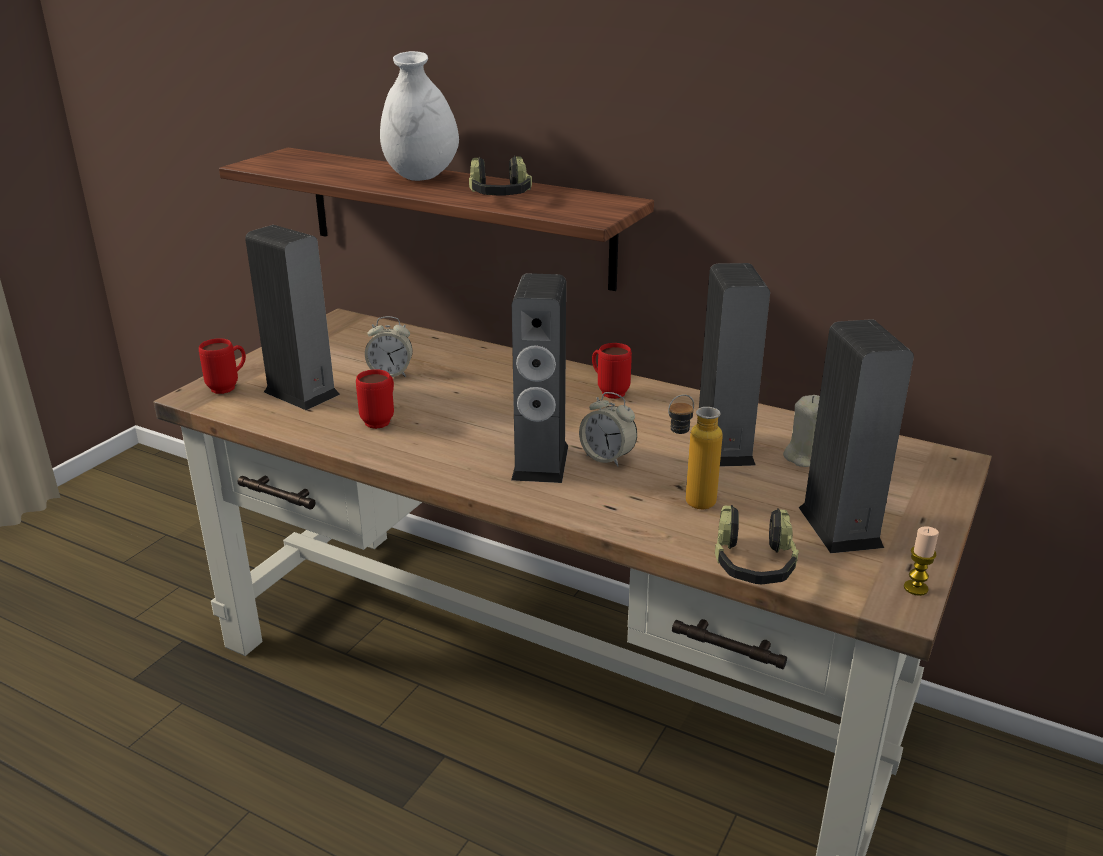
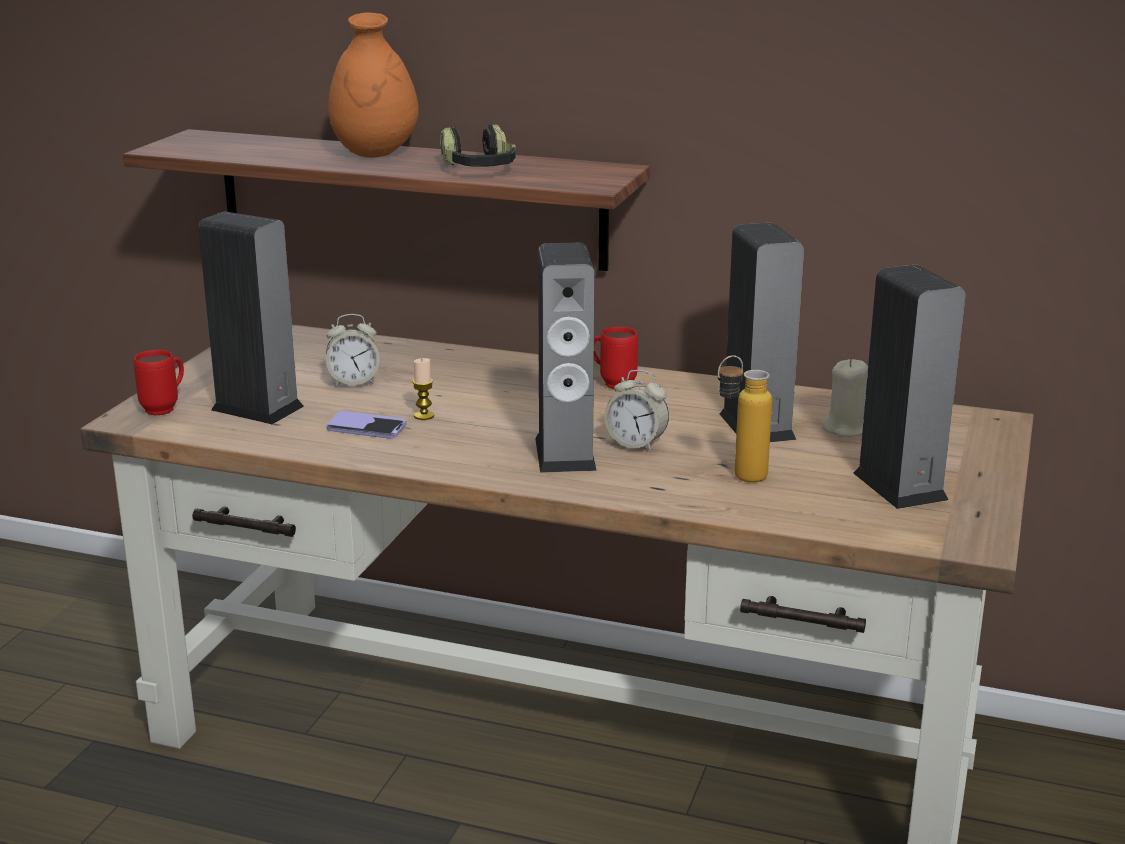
camera: 10 degrees left, 5 degrees down
(381, 420) = (366, 427): red mug -> phone
(421, 177) = (375, 154): white vase -> orange vase
(753, 565) = (824, 524): headphones -> none
(915, 588) = (988, 530): candle -> candle (424, 416)

